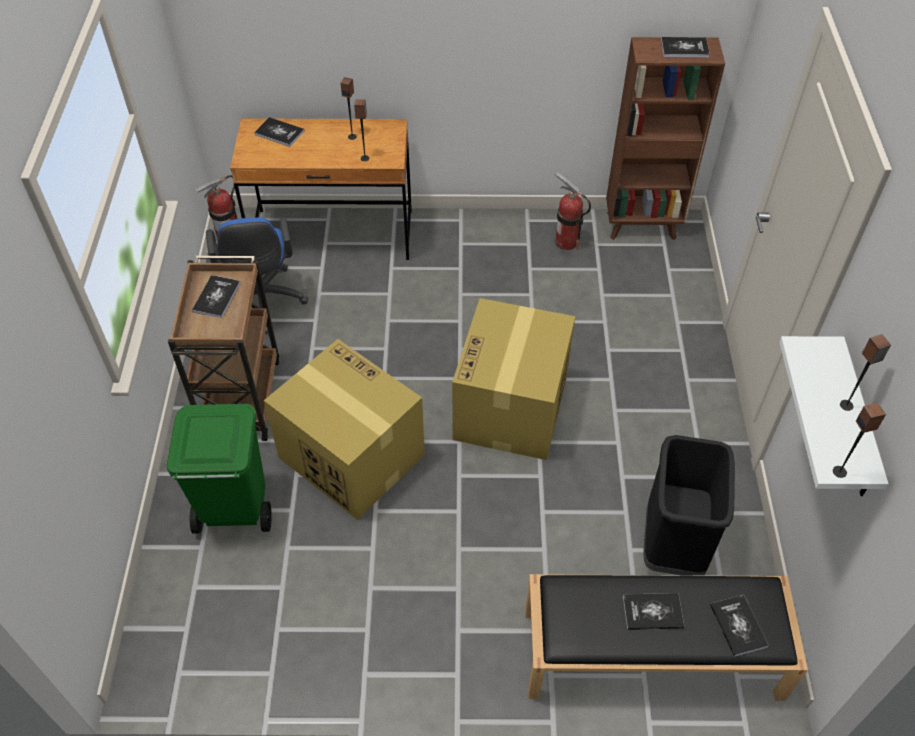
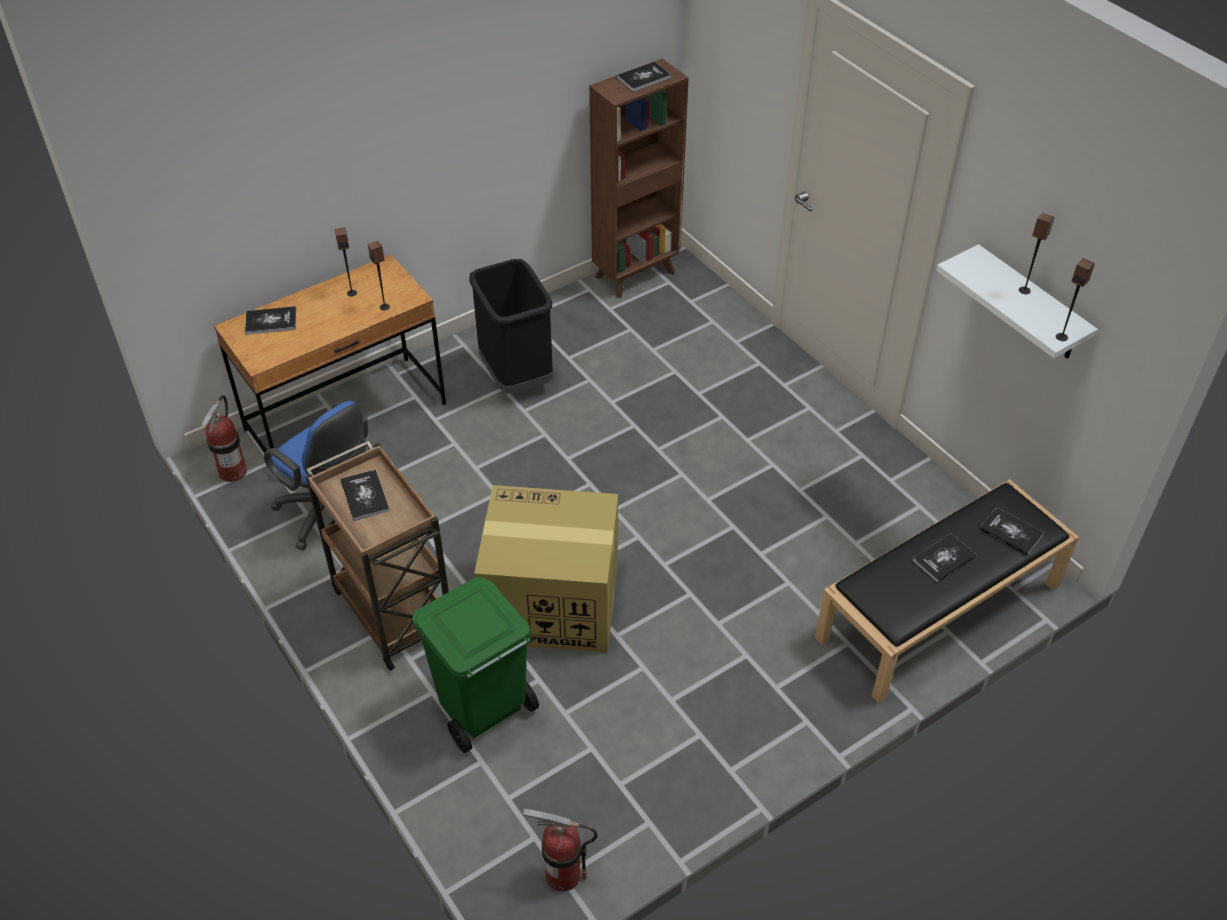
camera: 35 degrees left, 5 degrees down
(511, 408) = (659, 485): cardboard box -> none
(566, 242) = (581, 319): fire extinguisher -> fire extinguisher (563, 875)
(672, 544) = (884, 520): black trash can -> black trash can (515, 376)

